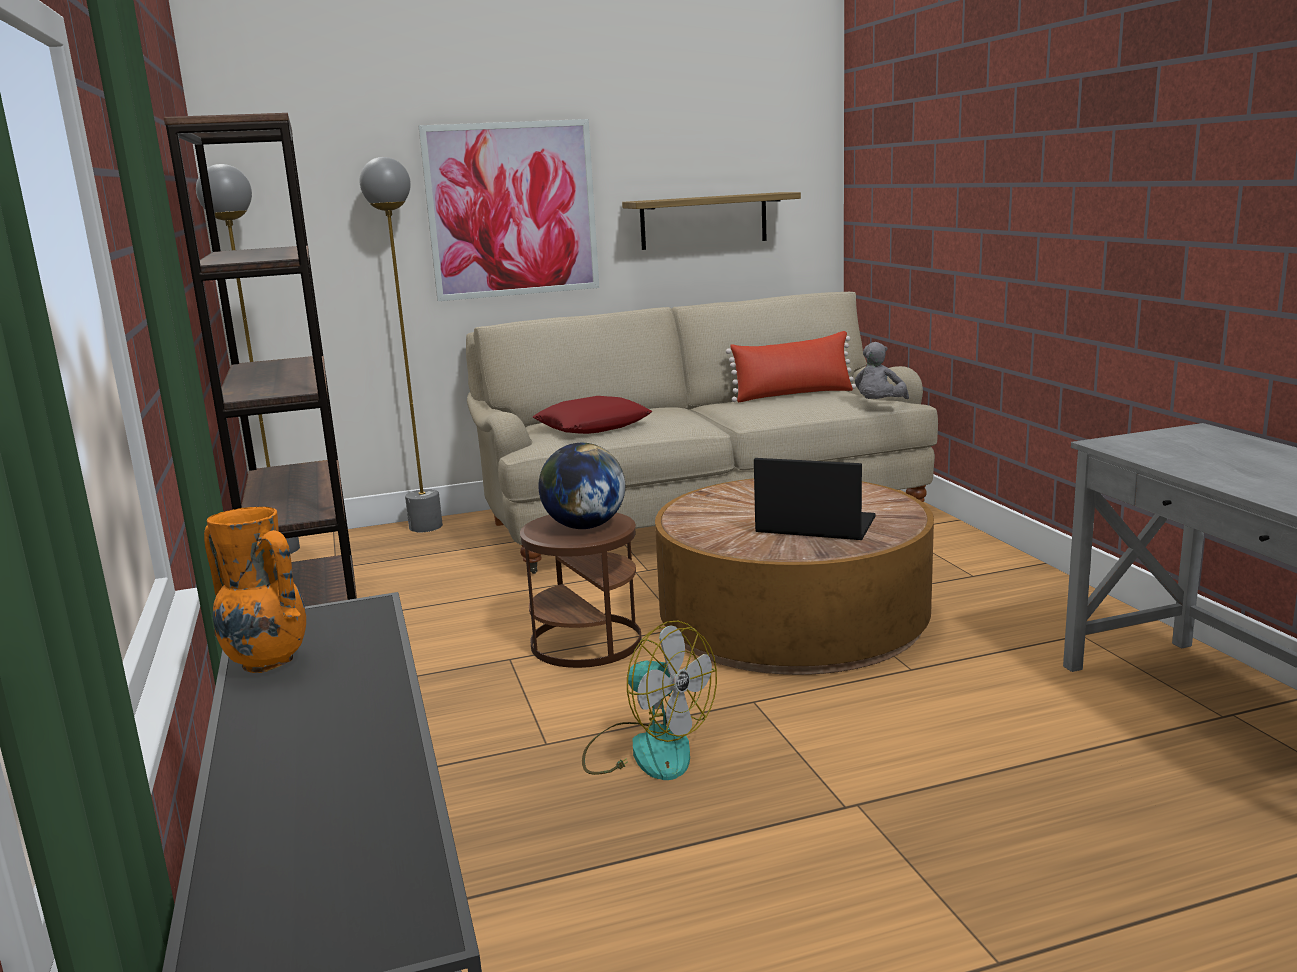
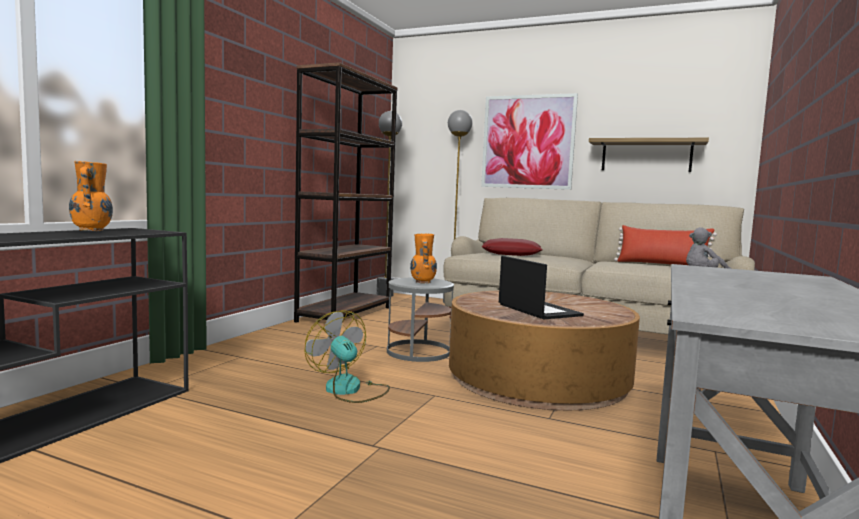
camera: 40 degrees right, 10 degrees down
(584, 526) = (422, 282): globe -> orange vase
(586, 642) = (419, 352): brown side table -> grey side table
(647, 749) = (349, 390): fan -> fan turned 150 degrees clockwise

